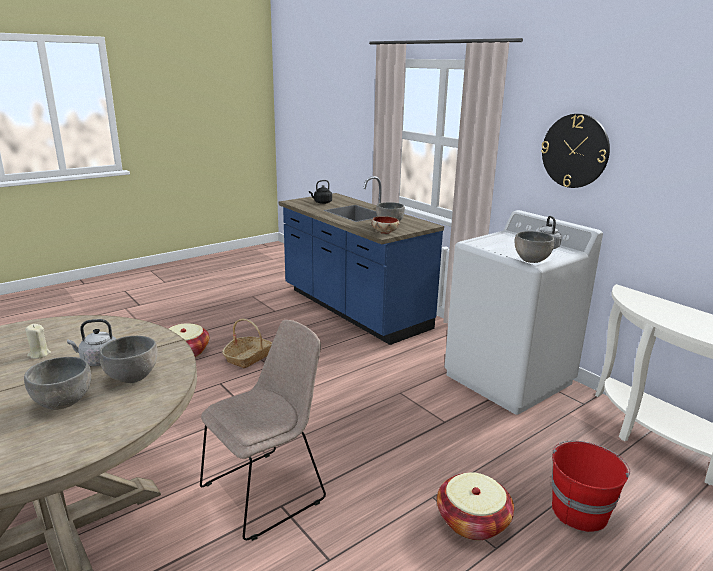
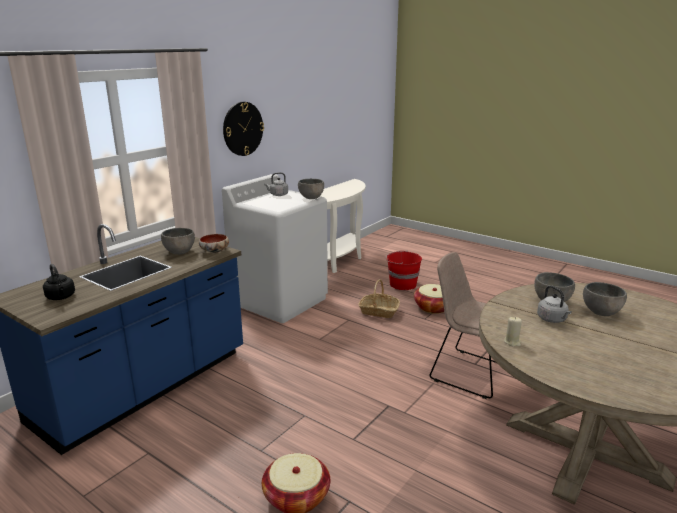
camera: 105 degrees left, 0 degrees up
(39, 354) = (578, 346): beige candle -> beige candle (512, 342)
(248, 357) = (291, 436): basket -> basket (378, 311)

